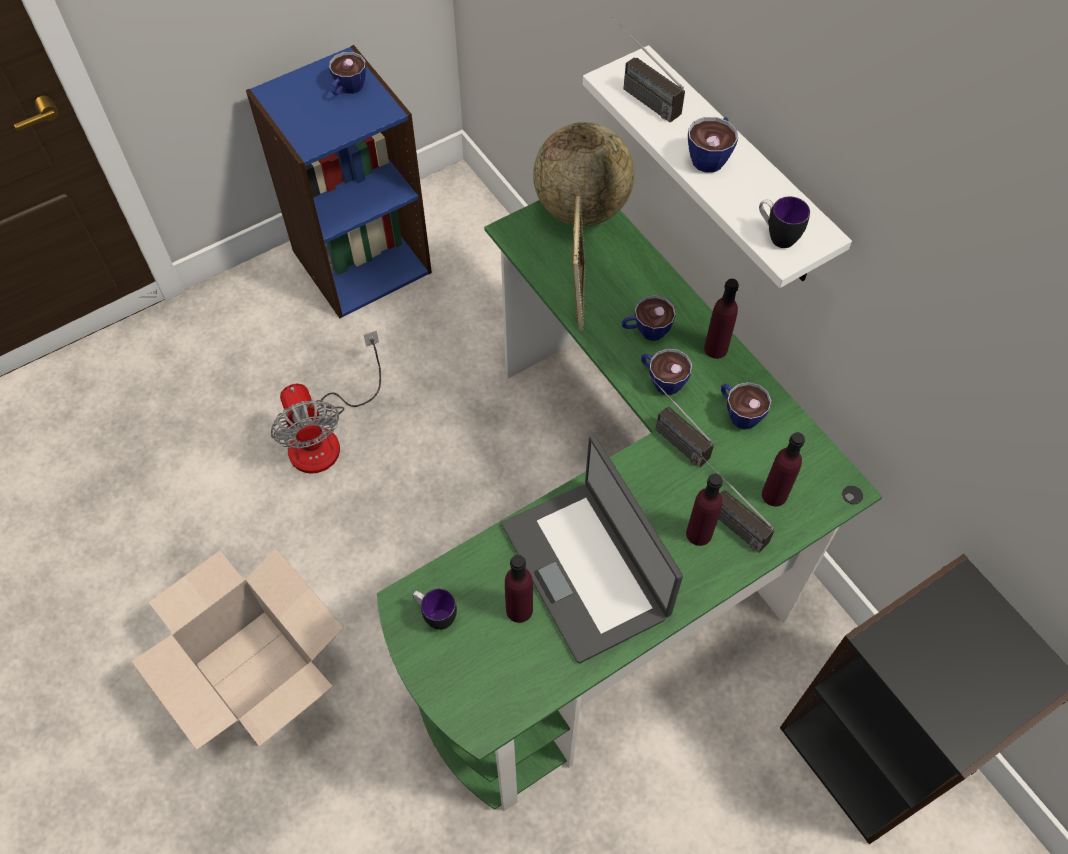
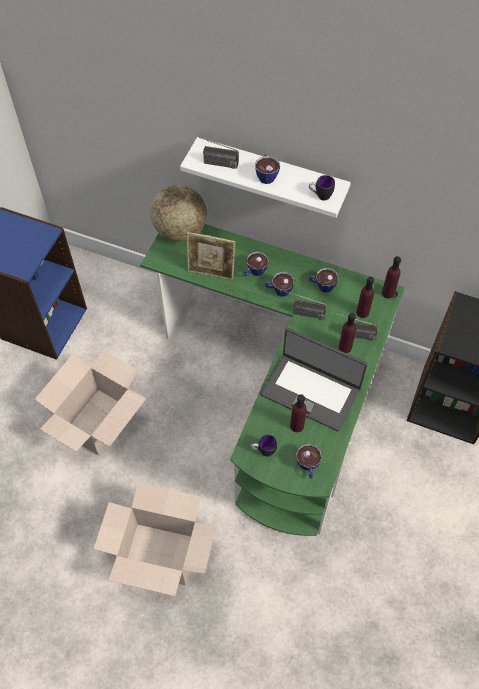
camera: 35 degrees left, 0 degrees up
(326, 435) = (98, 421): fan -> cardboard box
(348, 89) = (18, 232): cup -> cup (308, 467)
(578, 296) = (211, 273): picture frame -> picture frame turned 135 degrees clockwise
(715, 349) = (291, 263): purple bottle -> purple bottle (388, 293)

